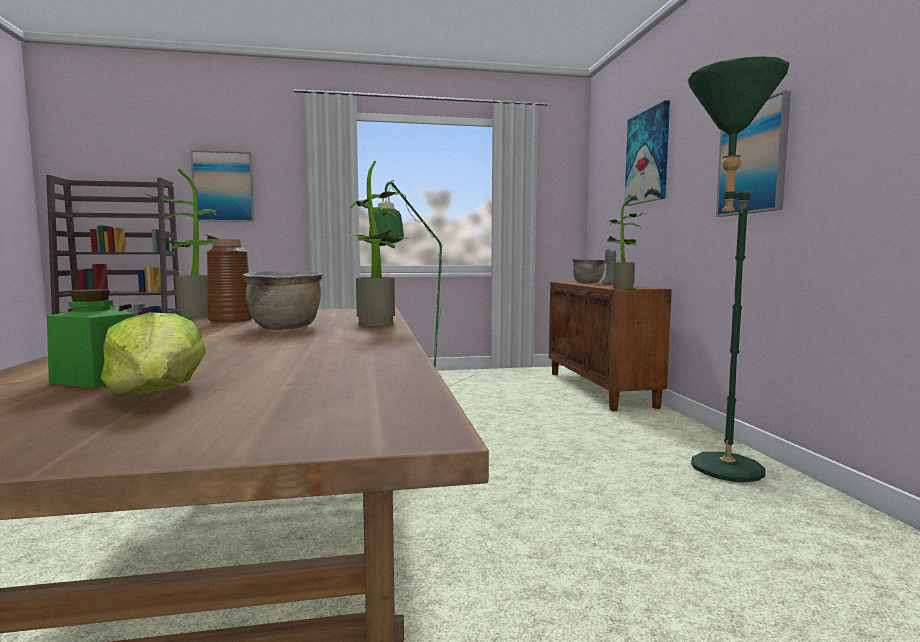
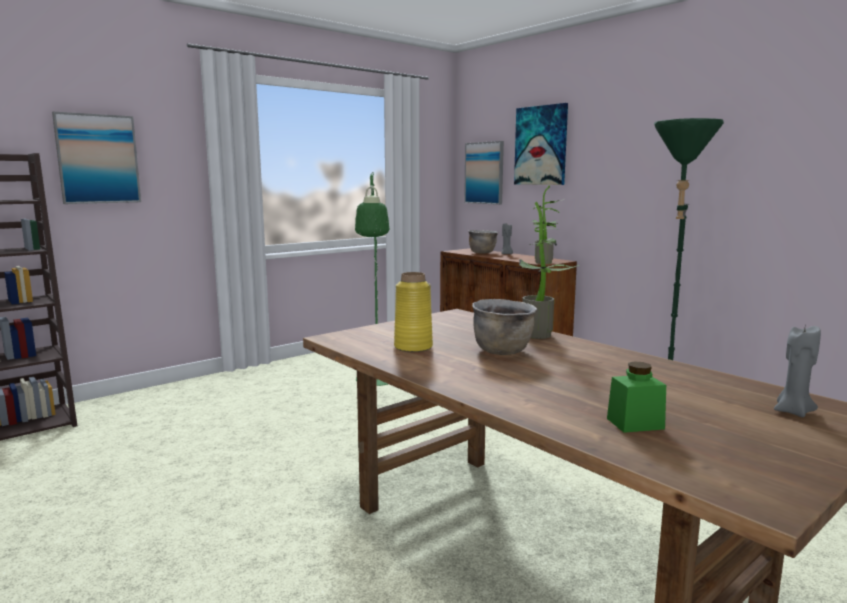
camera: 30 degrees left, 5 degrees up
(158, 393) = (707, 423): lettuce -> none
(196, 316) = (352, 345): potted plant -> none
(230, 320) = (413, 347): brown vase -> yellow vase
(319, 404) = (793, 411): none -> grey candle
(753, 159) = (659, 170): picture -> picture (484, 173)

